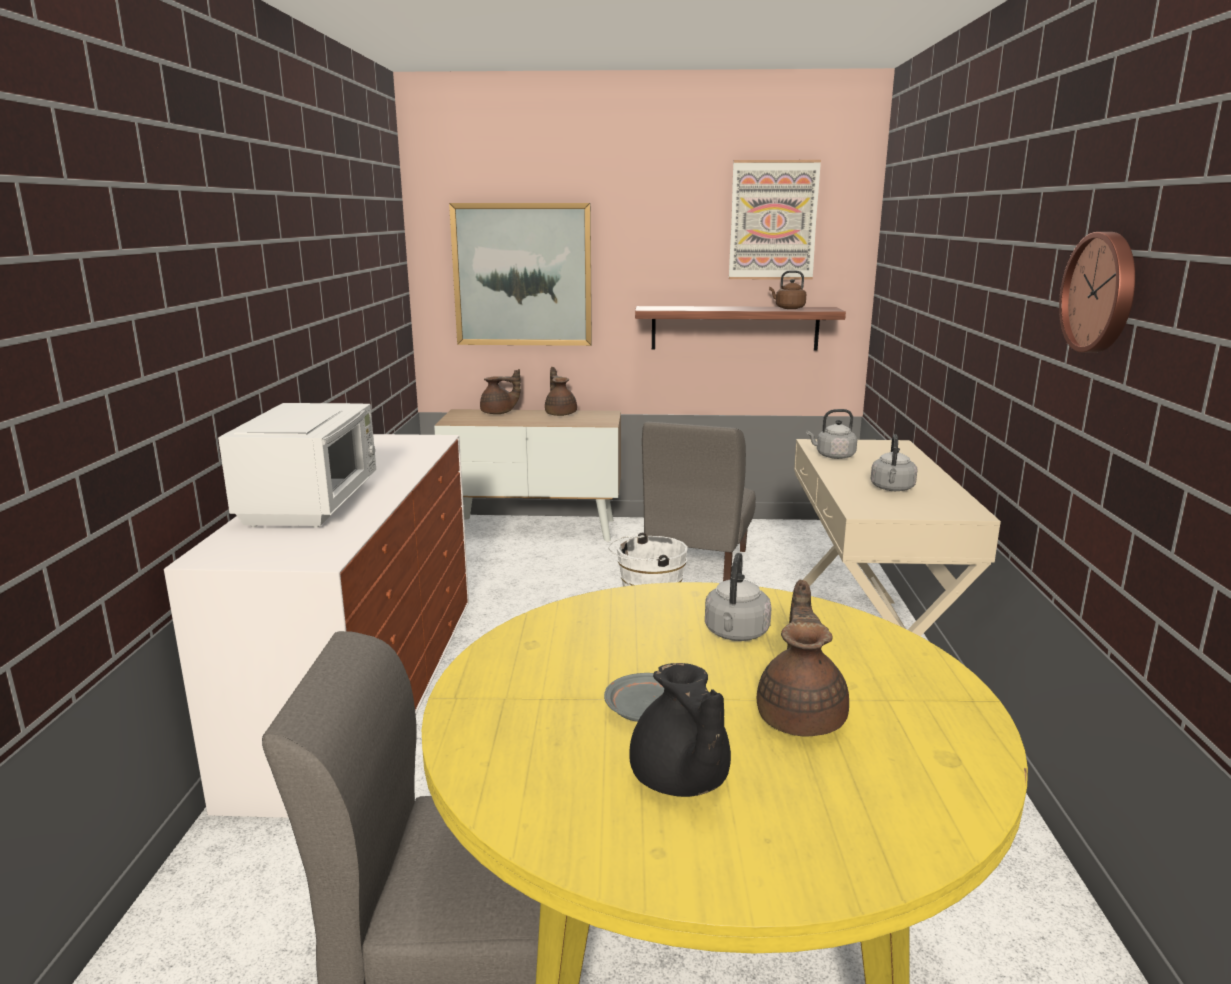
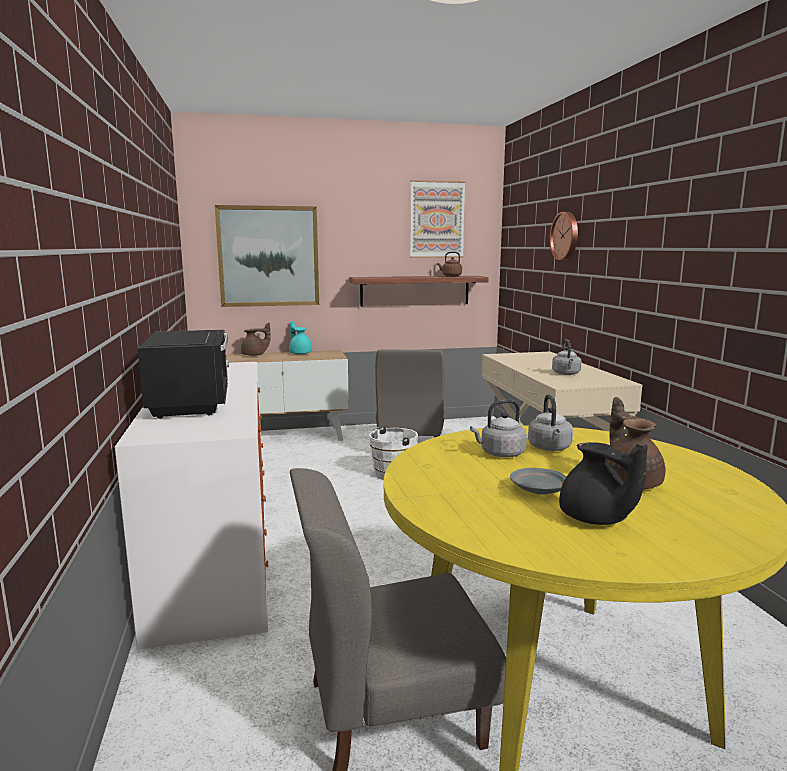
camera: 15 degrees left, 5 degrees down
(313, 504) = (192, 403): white microwave -> black microwave
(560, 413) = (300, 353): brown teapot -> turquoise teapot
(833, 456) = (514, 361): grey kettle -> grey kettle (500, 454)
(1102, 293) = (708, 236): wall clock -> wall clock (566, 236)

